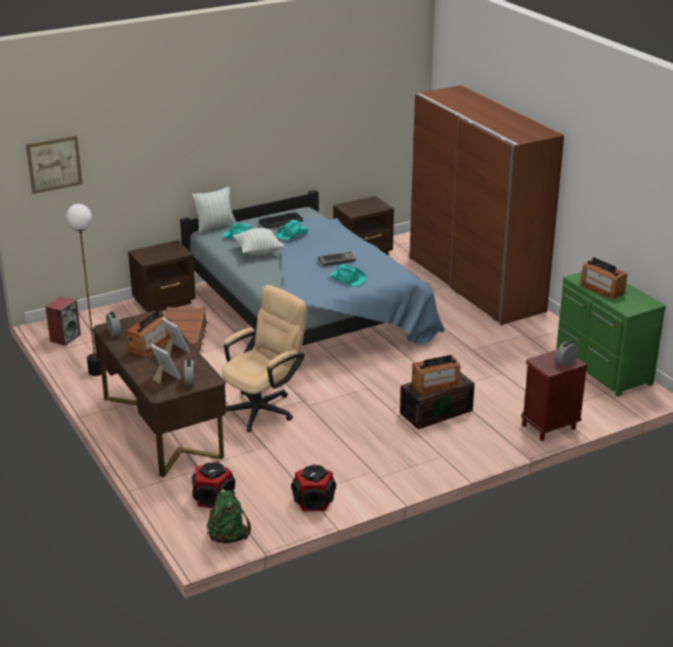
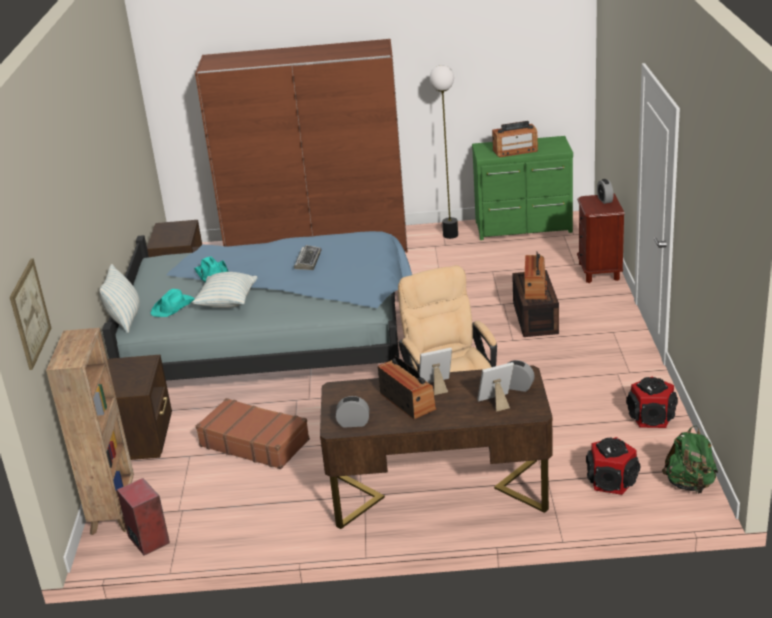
camera: 60 degrees left, 0 degrees up
(87, 318) = (115, 512): none -> brown bookcase
(96, 371) = (264, 525): floor lamp -> floor lamp (450, 235)
(281, 221) = (172, 275): keyboard -> none
(347, 278) = (353, 262): turquoise hat -> none

